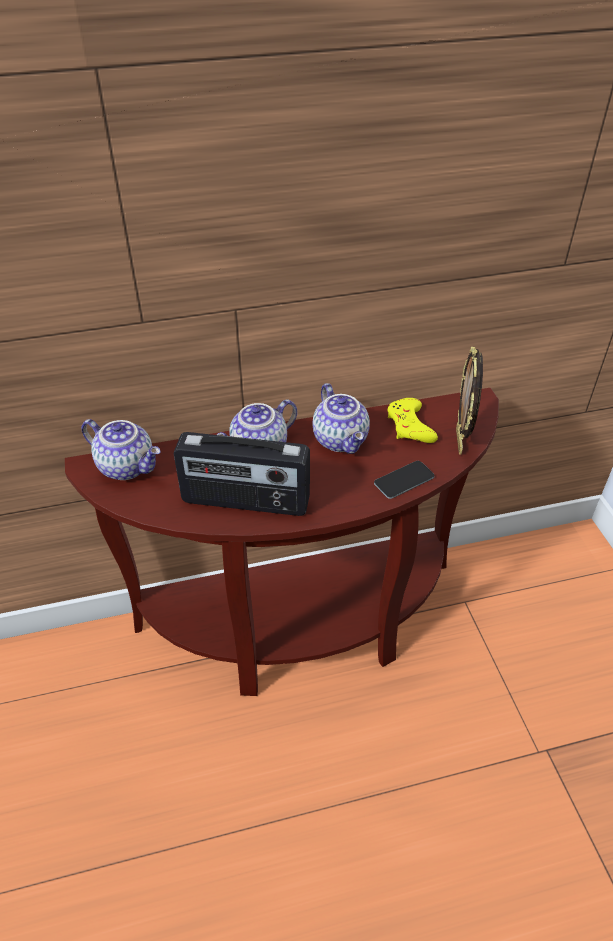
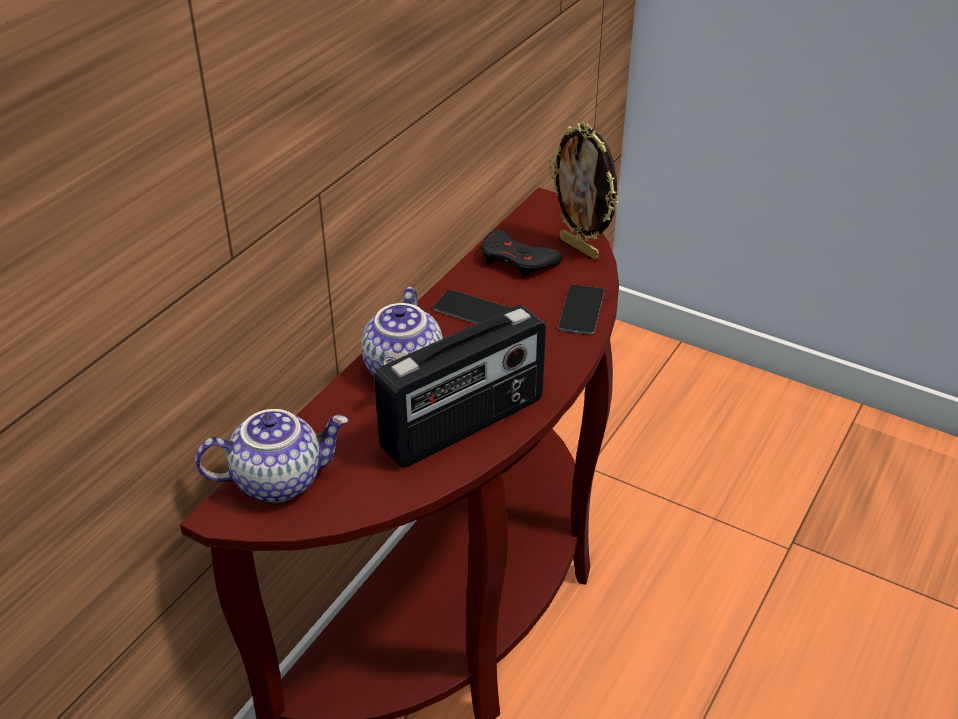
camera: 45 degrees left, 5 degrees down
(341, 440) = (473, 310): teapot -> phone
(410, 426) = (517, 260): yellow game controller -> black game controller

